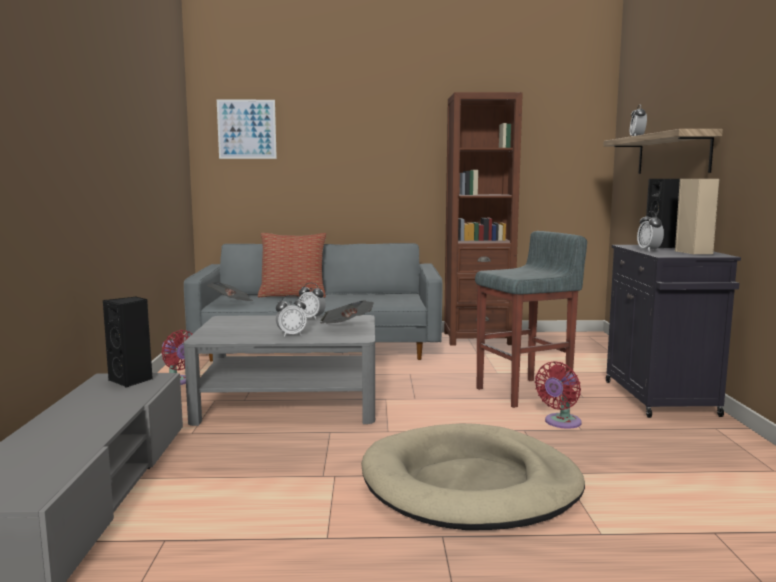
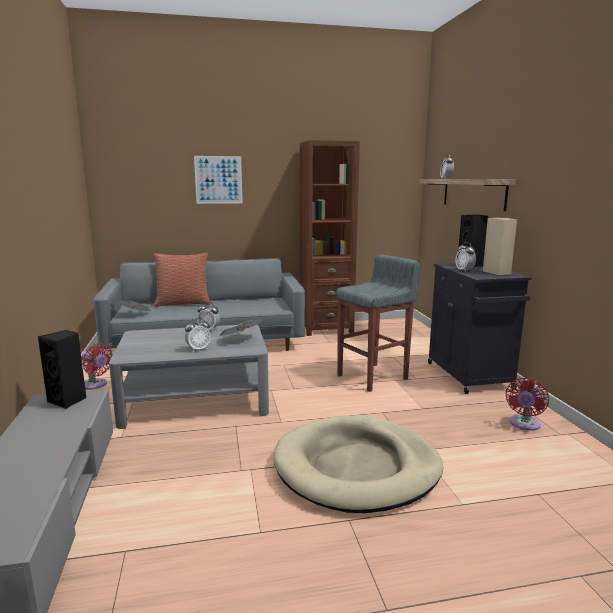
camera: 10 degrees left, 5 degrees up
(246, 129) = (135, 166): picture -> picture (218, 180)
(560, 423) = (406, 403): red fan -> red fan (524, 424)

